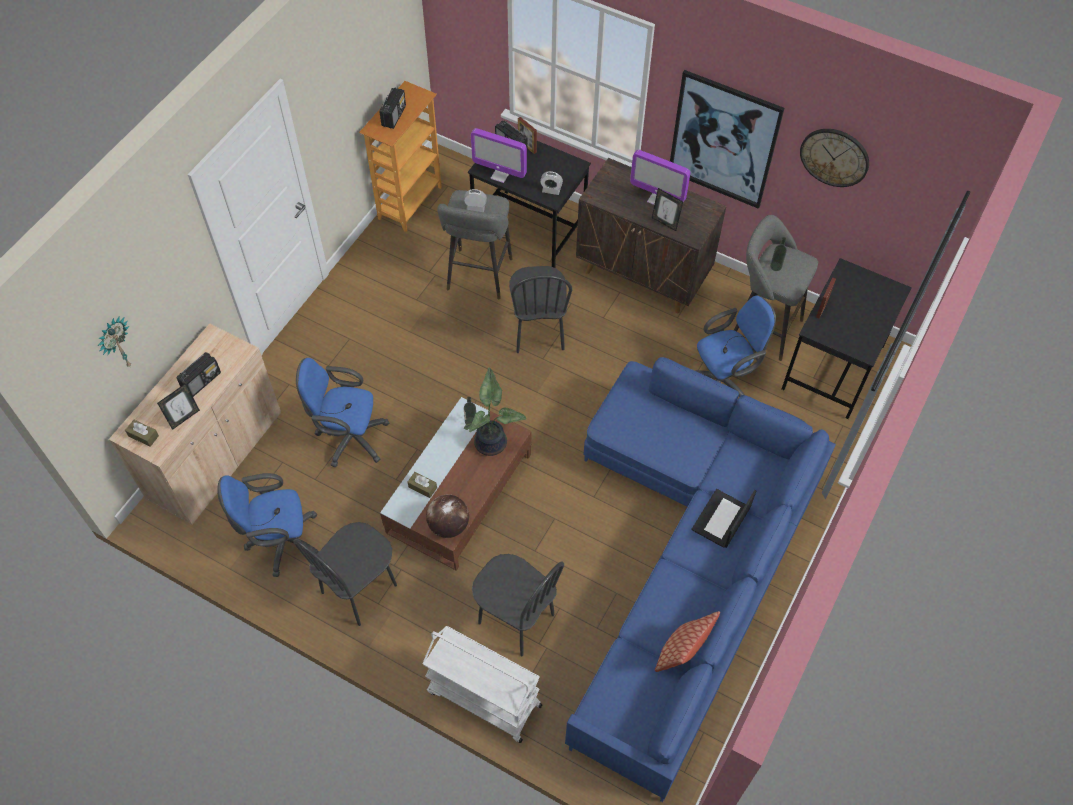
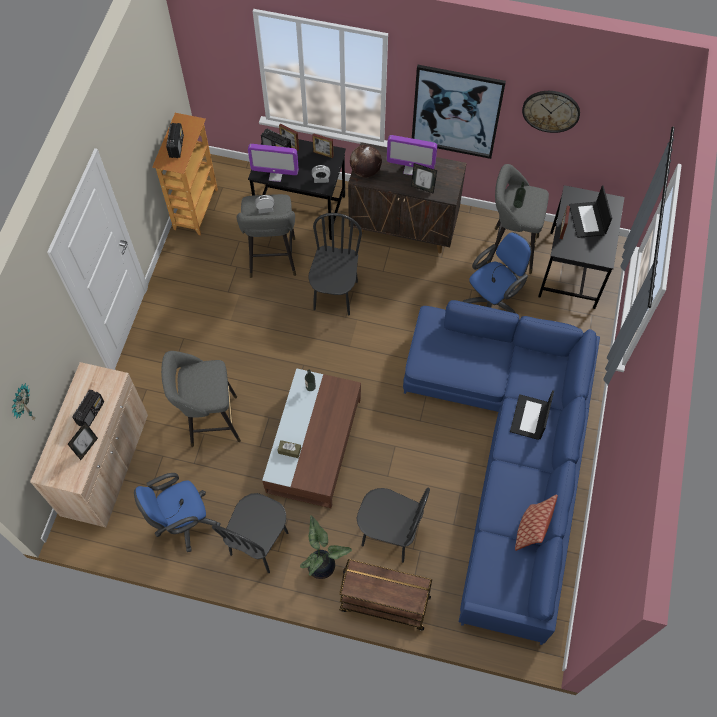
camera: 15 degrees left, 5 degrees up
(143, 436) = (58, 471): brown tissue box -> none
(348, 437) = (210, 421): blue office chair -> grey stool
(448, 525) = (320, 476): globe -> globe (365, 171)
(483, 698) = (384, 604): white cart -> brown cart
(492, 442) = (333, 399): potted plant -> potted plant (322, 564)
(538, 331) = (335, 295): black chair -> black chair turned 150 degrees counterclockwise
(562, 163) = (323, 154): none -> picture frame
(857, 304) = (587, 220): none -> laptop

